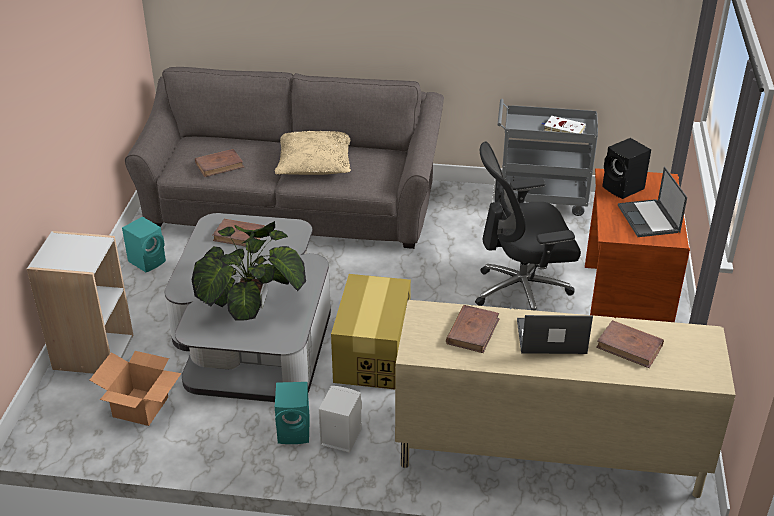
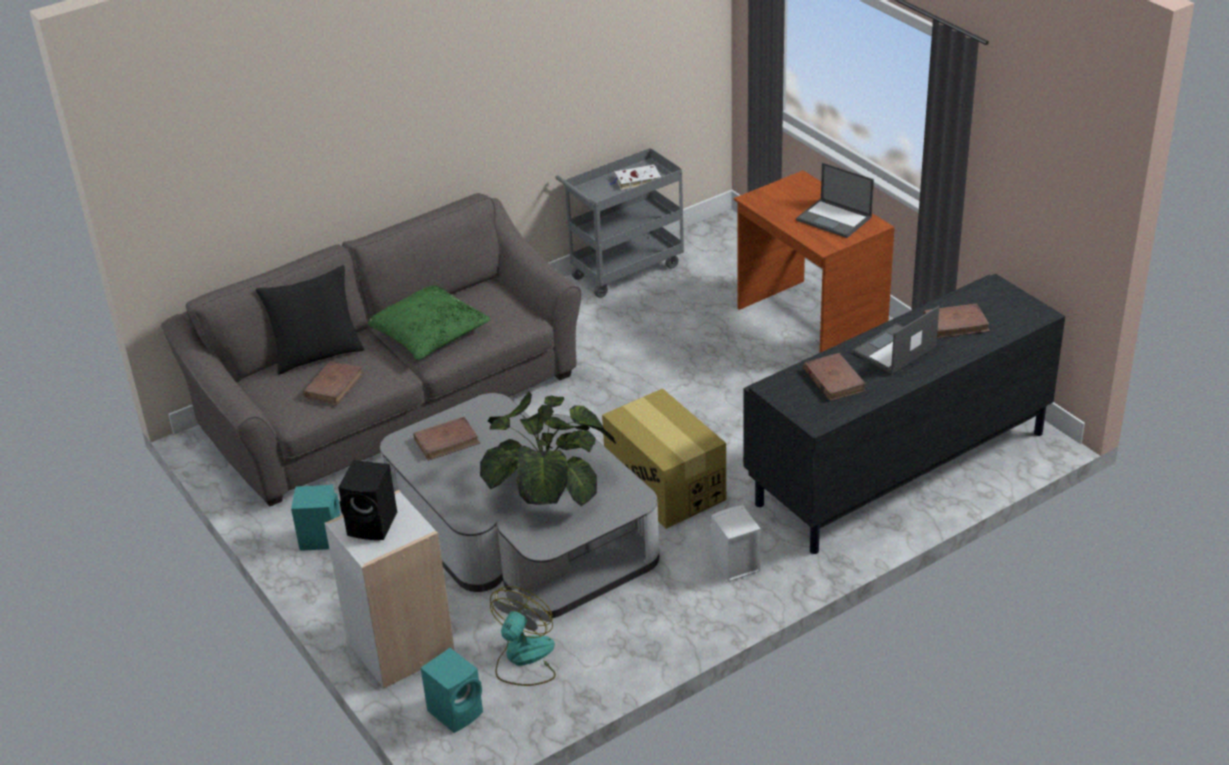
camera: 40 degrees left, 0 degrees up
(140, 406) = (524, 659): cardboard box -> fan
(239, 144) = (317, 355): none -> black pillow
(295, 431) = (691, 585): turquoise speaker -> turquoise speaker (457, 711)
(314, 163) = (429, 333): beige pillow -> green pillow
(522, 290) = (714, 358): office chair -> none
(548, 445) = (898, 465): beige cabinet -> black cabinet
(623, 188) = (781, 204): black speaker -> black speaker (374, 525)

